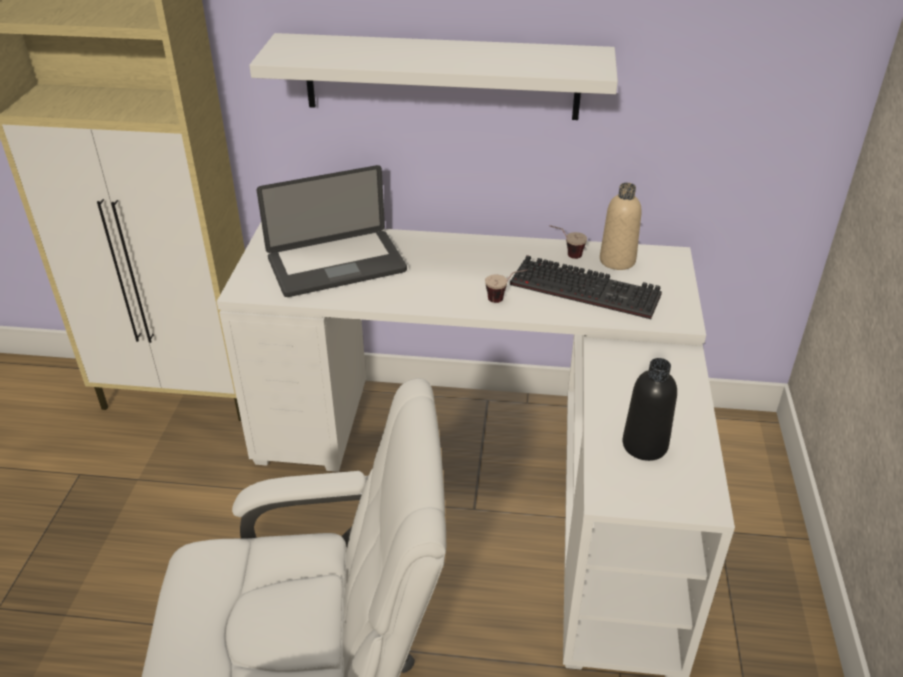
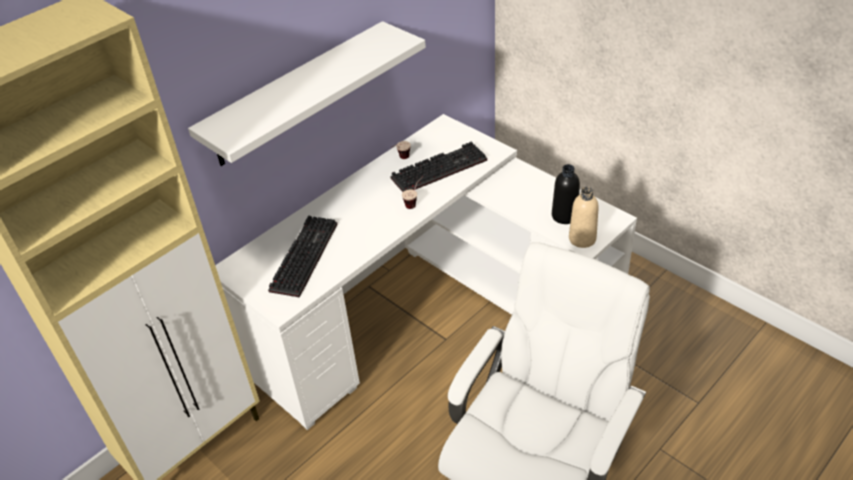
camera: 50 degrees left, 5 degrees up
(336, 265) = (303, 255): laptop -> keyboard
(617, 260) = (426, 144): beige bottle -> beige bottle (582, 239)

